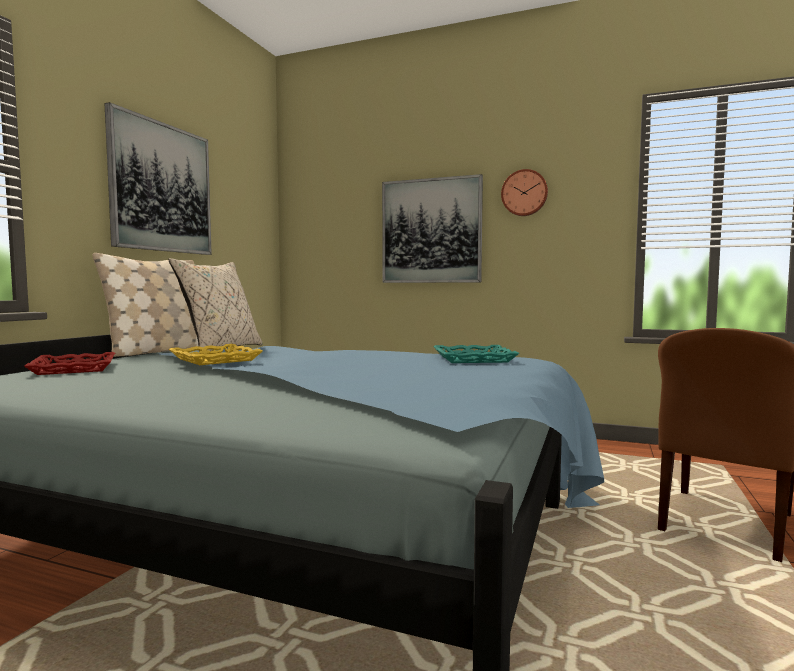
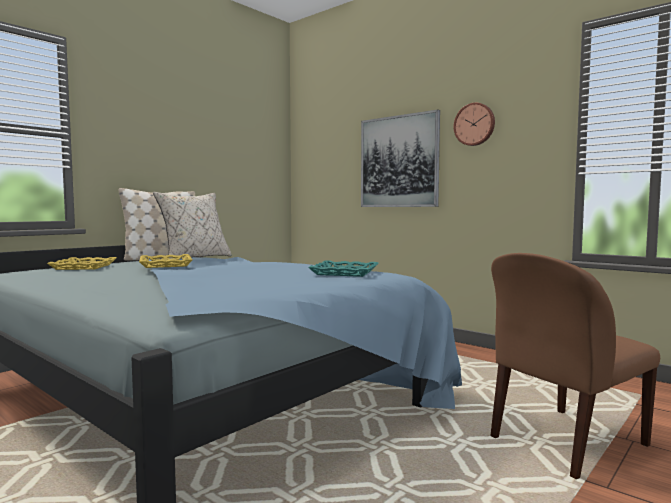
camera: 20 degrees right, 0 degrees up
(73, 369) = (83, 267): red tray -> yellow tray
(161, 188) = (179, 138): picture -> none

